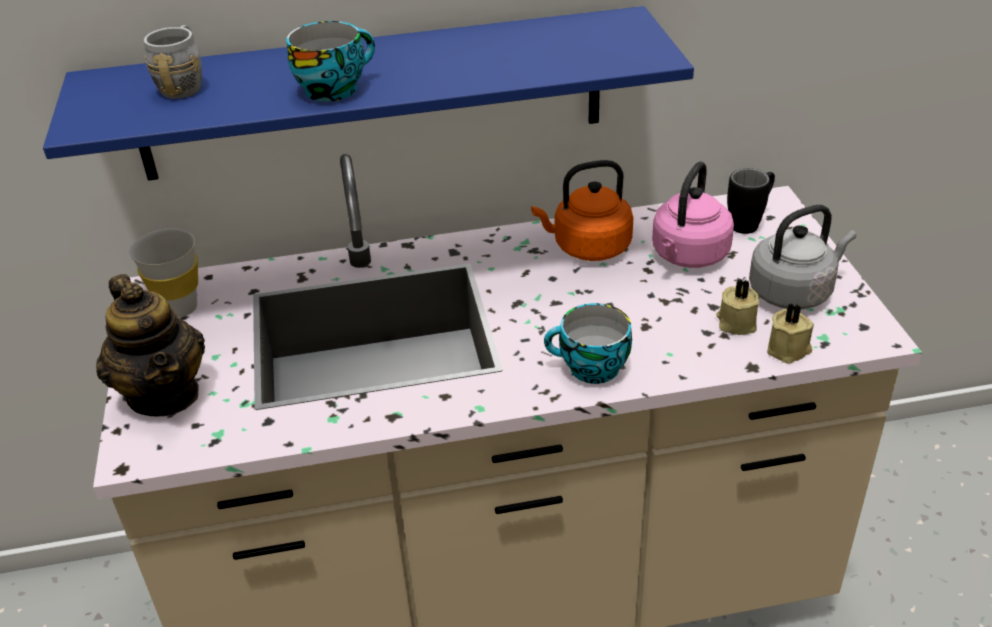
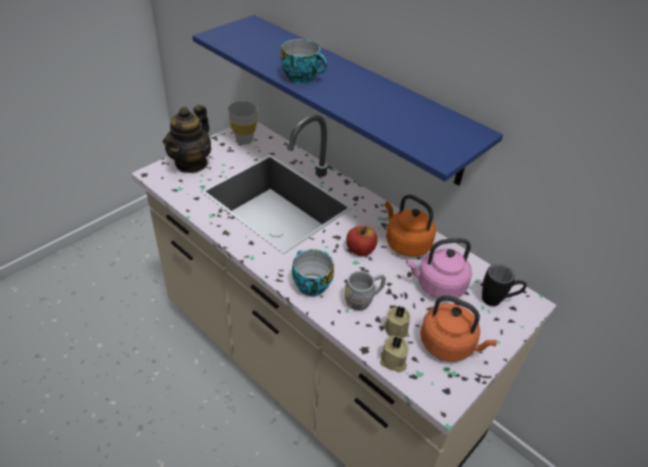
camera: 50 degrees right, 5 degrees up
(185, 84) = (269, 42): grey mug -> grey mug (364, 299)
(564, 293) = (360, 250): none -> apple
(794, 292) = (449, 345): grey kettle -> orange kettle

